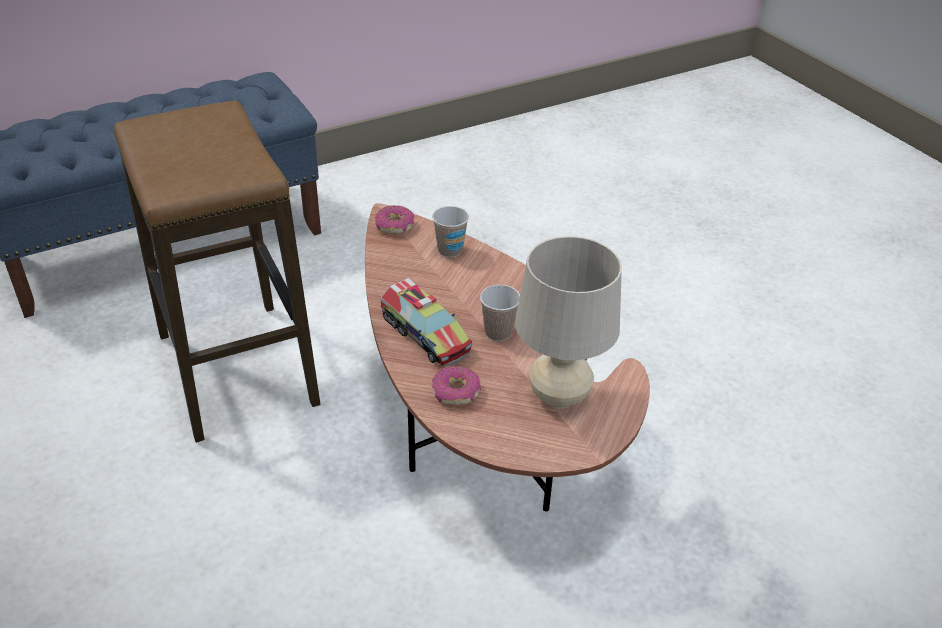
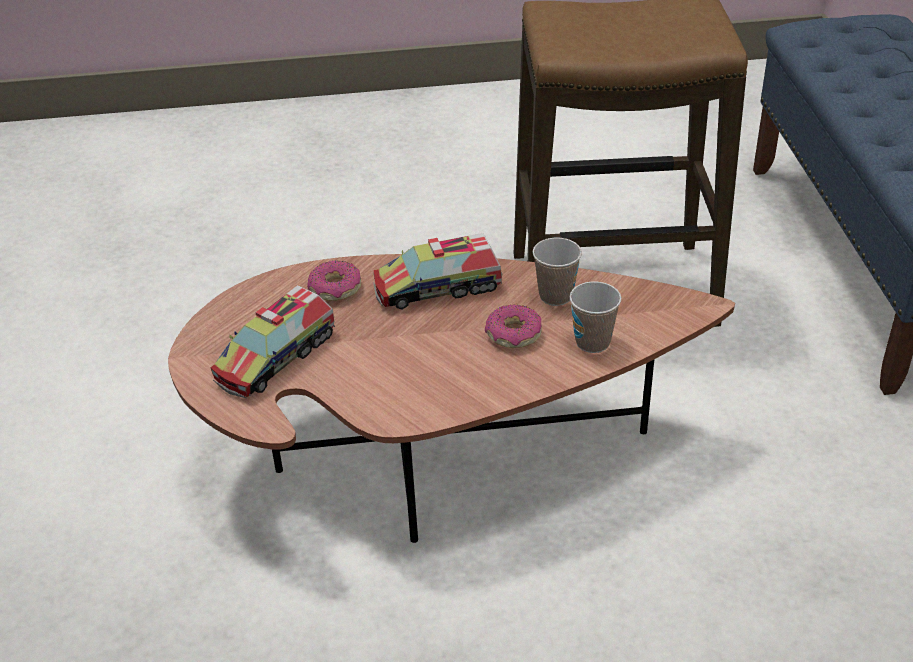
camera: 115 degrees right, 0 degrees up
(395, 226) = (670, 308): donut -> donut (513, 334)
(498, 332) = (407, 341): cup -> cup (555, 296)
(559, 396) = (276, 357): beige table lamp -> toy truck

